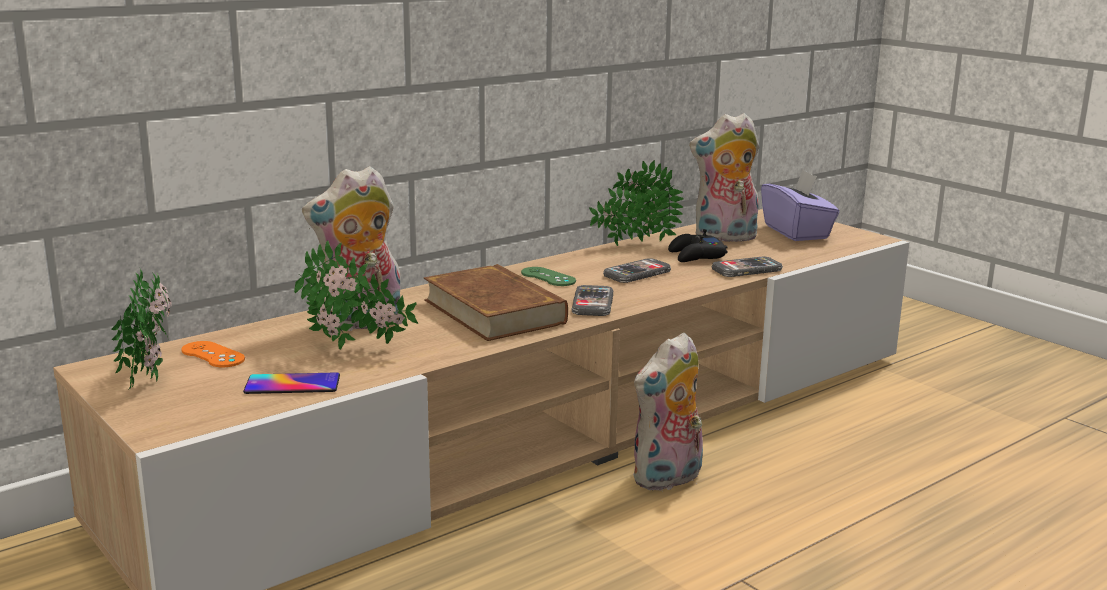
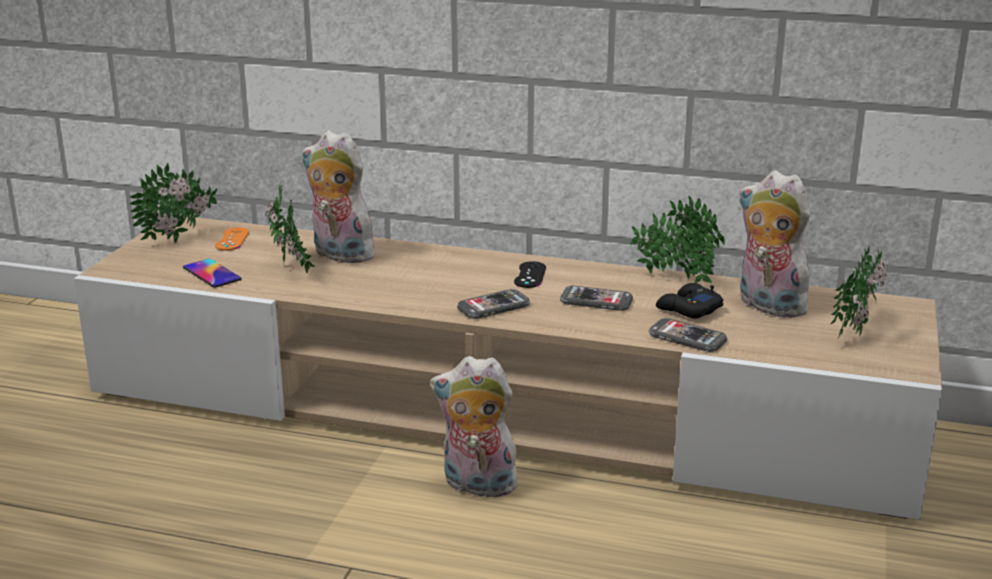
camera: 55 degrees right, 5 degrees up
(494, 311) = (423, 282): brown book -> none
(548, 277) = (530, 275): green game controller -> black game controller
(797, 232) = (855, 330): purple tissue box -> potted plant

